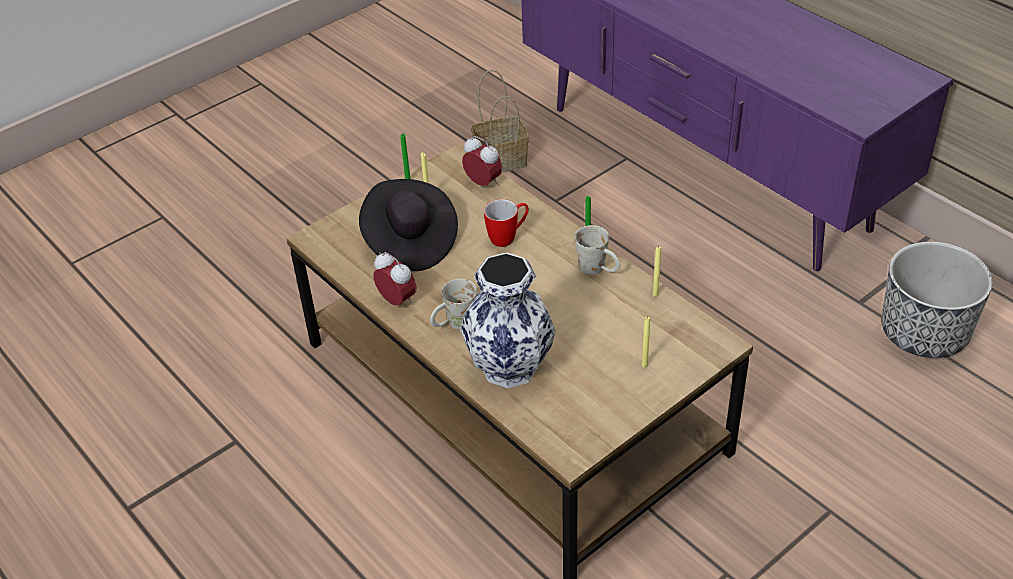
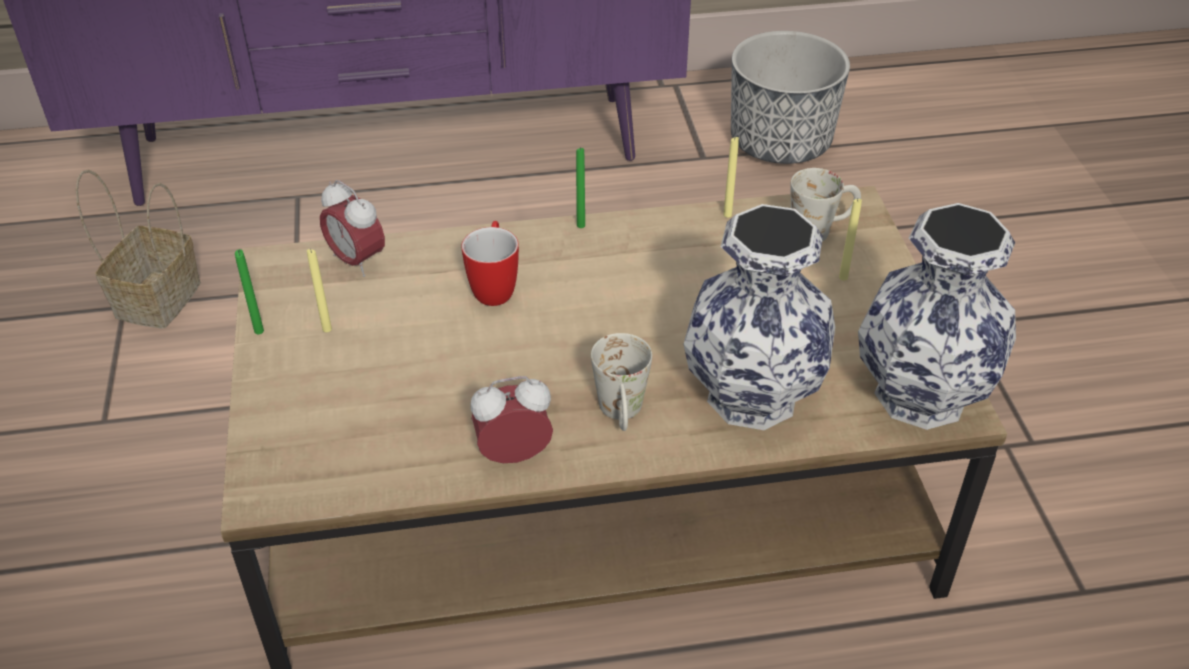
camera: 60 degrees left, 0 degrees up
(409, 242) = (397, 387): black hat -> none
(483, 183) = (357, 261): alarm clock -> alarm clock turned 120 degrees counterclockwise
(567, 434) = (920, 397): none -> vase
(598, 270) = (639, 238): white mug -> white mug (821, 229)

